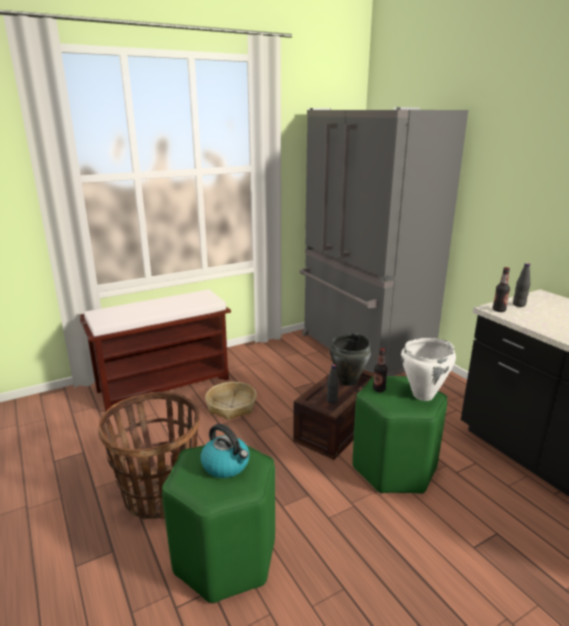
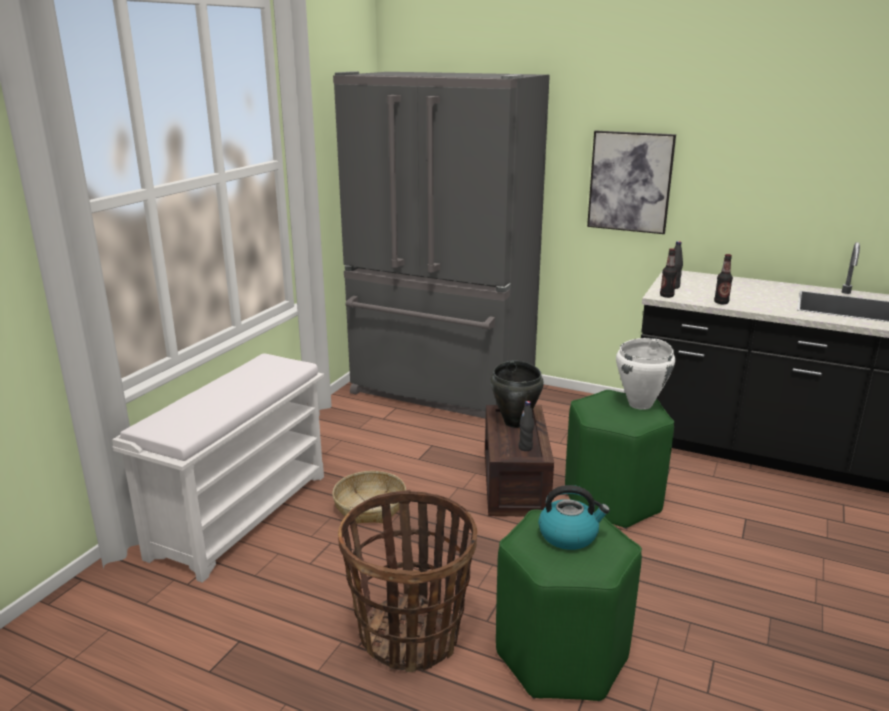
camera: 35 degrees left, 0 degrees up
(165, 384) = (241, 514): brown bench -> white bench
(379, 389) = (597, 412): bottle -> bottle (721, 302)
(522, 207) = (630, 182): none -> picture

